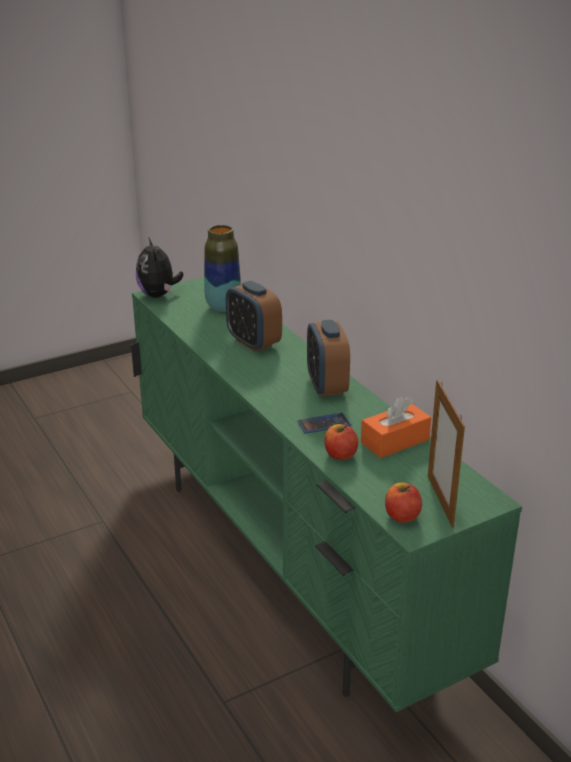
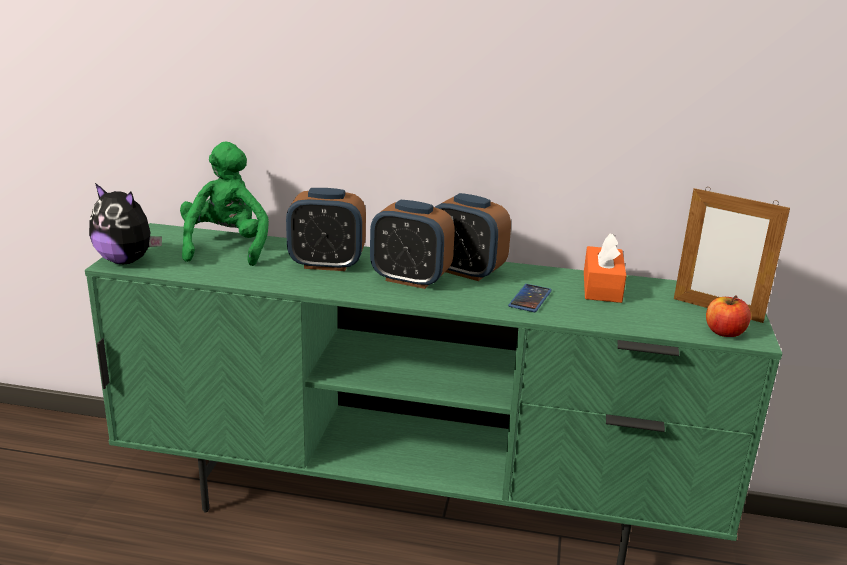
camera: 50 degrees left, 5 degrees down
(223, 307) = (226, 247): vase -> green plush toy
(279, 375) = (410, 279): none -> alarm clock
(340, 454) = (593, 314): apple -> none

